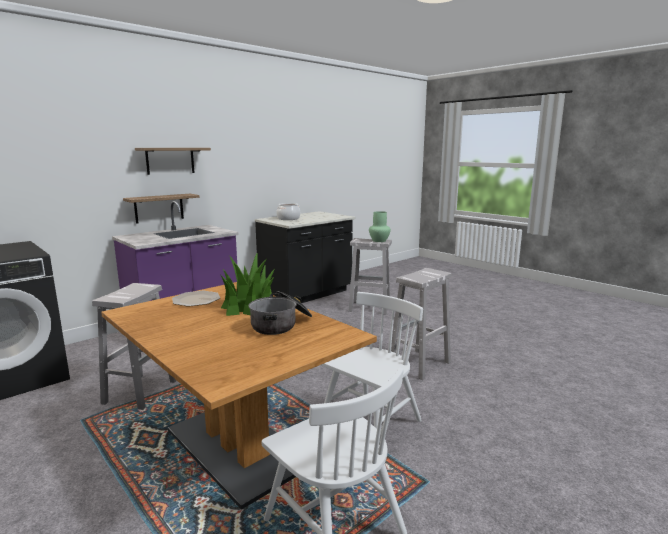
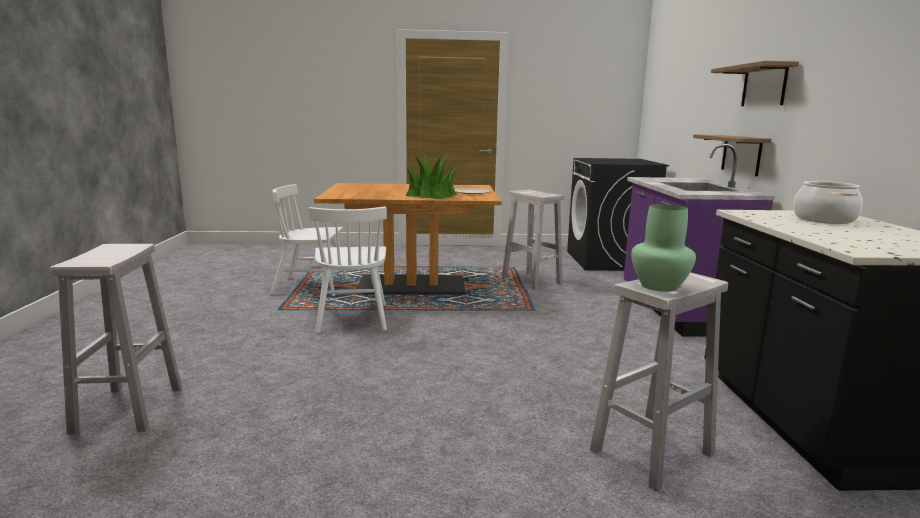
camera: 130 degrees right, 0 degrees up
(281, 324) = (381, 194): cooking pot -> none
(419, 364) = (383, 378): white stool -> white stool (129, 407)

